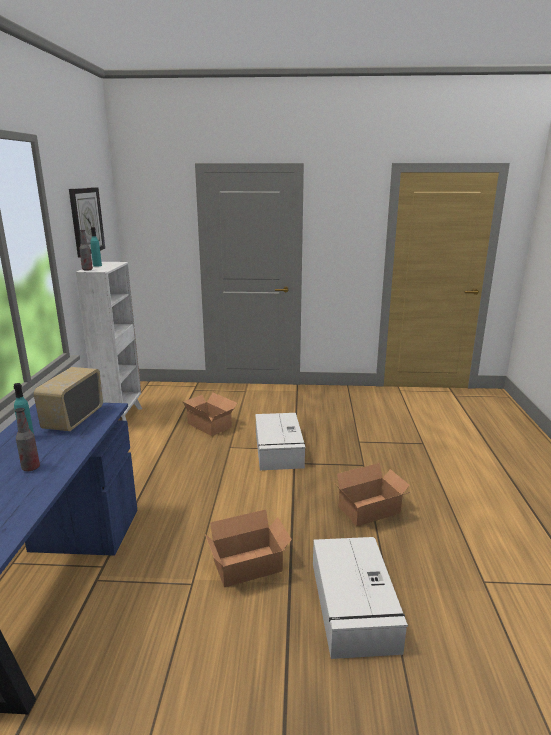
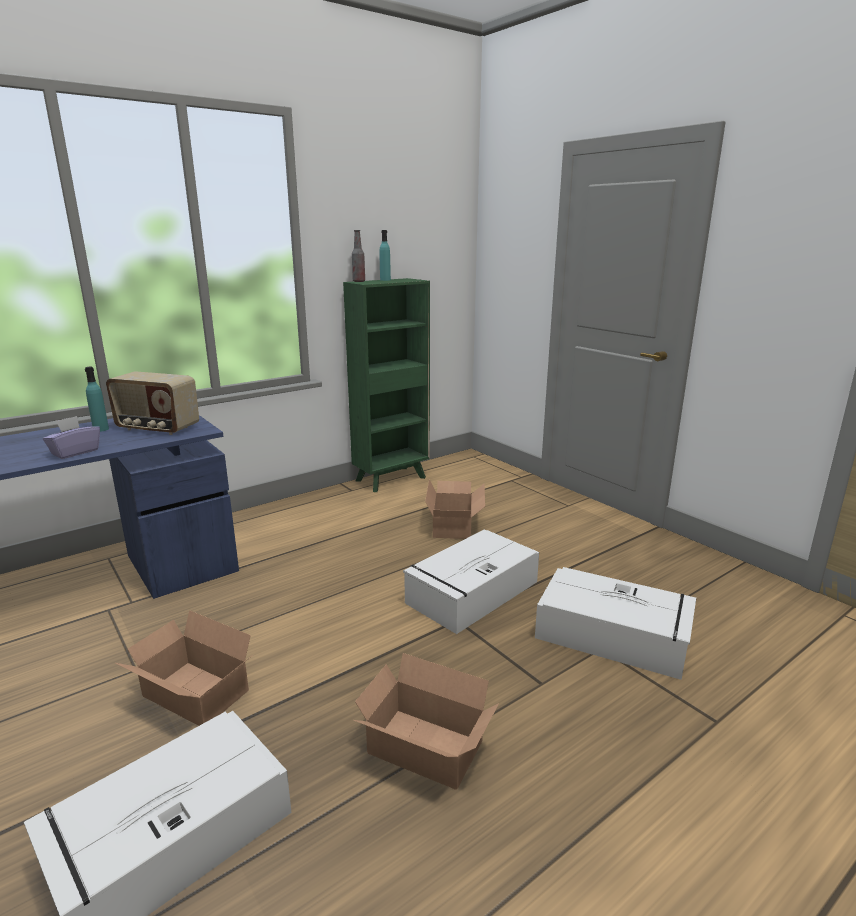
camera: 50 degrees right, 0 degrees up
(31, 468) = (36, 451): bottle -> none
(68, 454) = (75, 452): none -> purple tissue box
(73, 419) = (157, 428): radio -> radio turned 135 degrees counterclockwise
(86, 221) = (390, 223): wall clock -> none
(121, 417) = (392, 479): white bookcase -> green bookcase
(355, 435) = (614, 636): none -> white storage box

